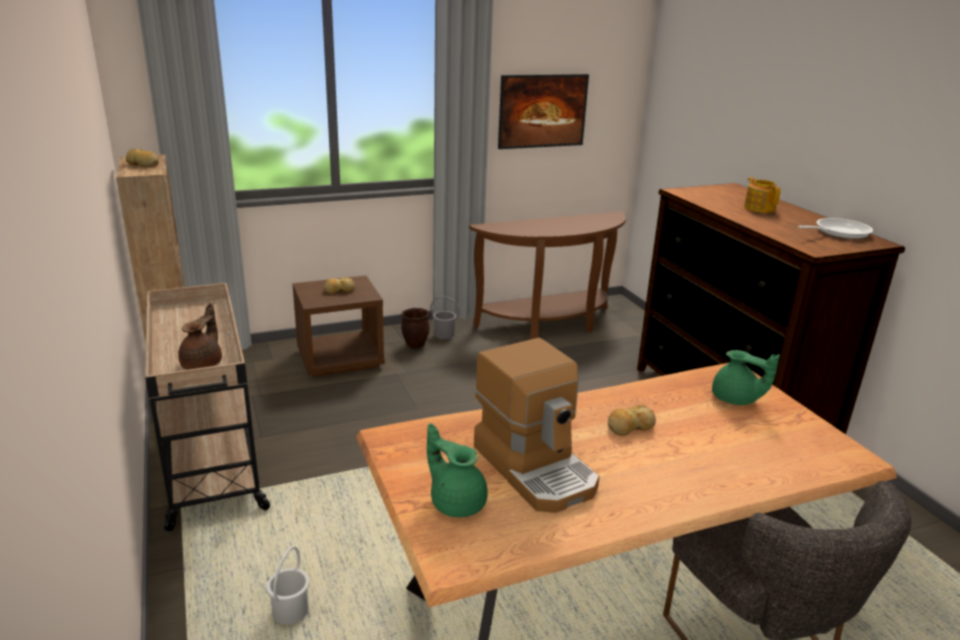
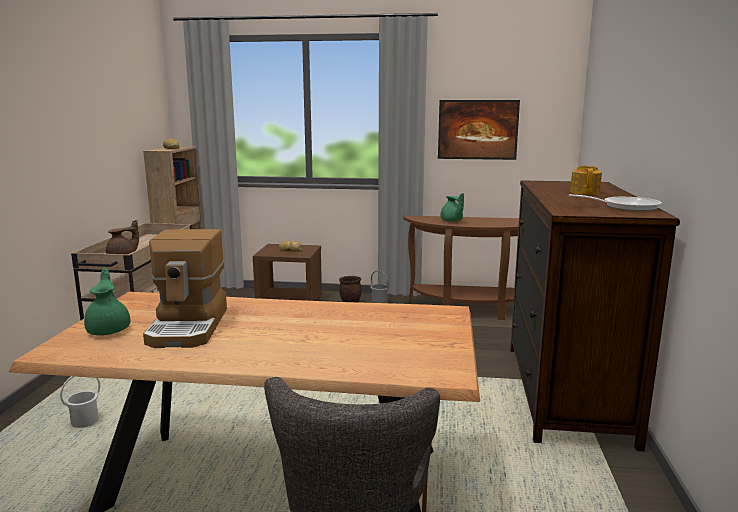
camera: 30 degrees right, 10 degrees down
(629, 427) = (296, 322): bread -> none
(735, 399) = (415, 325): green teapot -> green teapot (452, 221)

